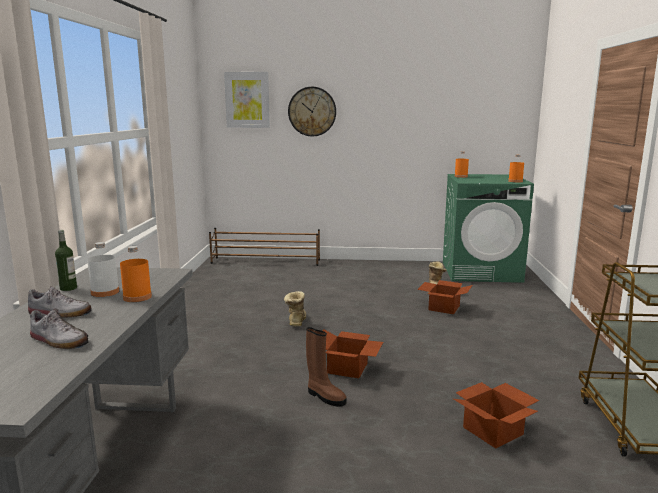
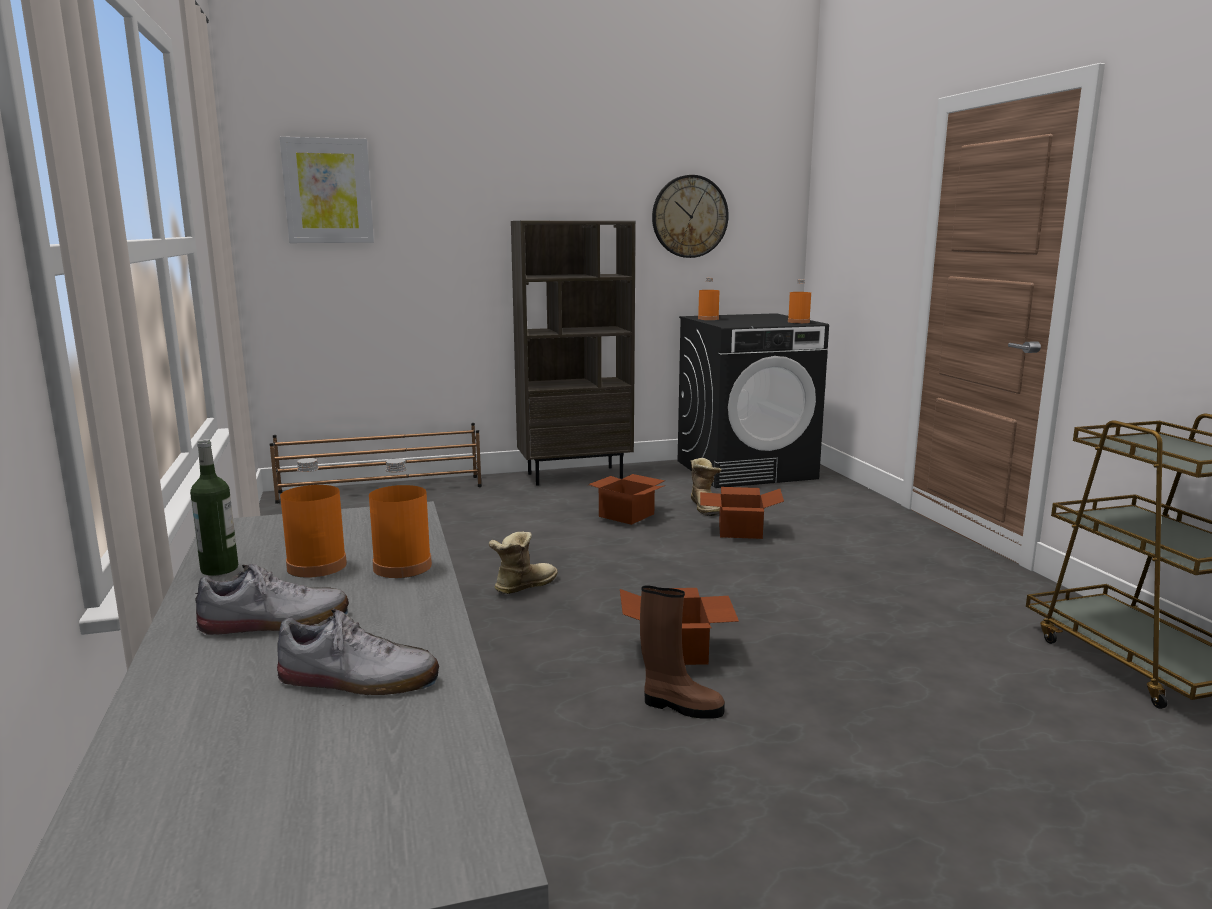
camera: 20 degrees left, 0 degrees up
(105, 292) = (316, 566): white bottle -> orange bottle
(295, 322) = (522, 586): boot -> boot turned 60 degrees clockwise
(312, 111) = (451, 213): wall clock -> wall clock (689, 216)
(374, 265) = (575, 475): none -> brown bookcase
(481, 271) = (746, 469): green washing machine -> black washing machine
(494, 431) = (974, 708): cardboard box -> cardboard box (628, 515)

